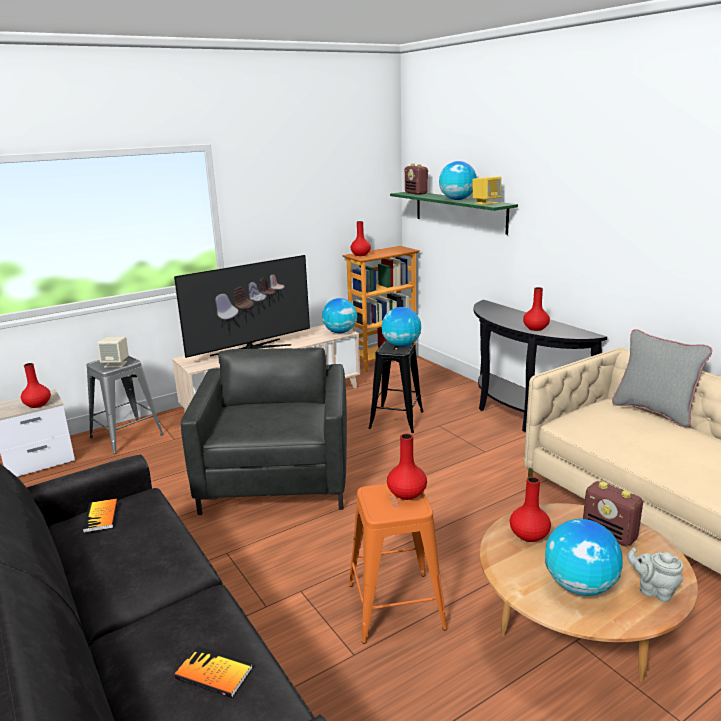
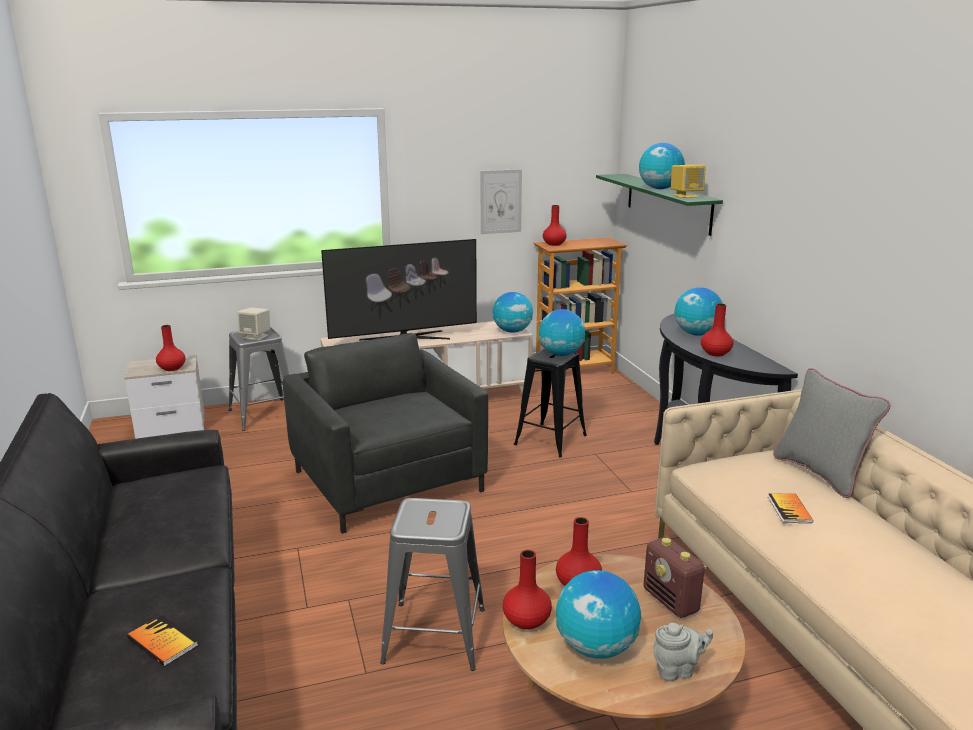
camera: 15 degrees right, 0 degrees up
(101, 516) = (156, 483): book -> book (789, 509)
(277, 477) = (388, 481): grey armchair -> grey armchair turned 45 degrees counterclockwise
(313, 221) = (501, 201): none -> picture
(395, 606) = (435, 635): orange stool -> grey stool
(407, 494) = (449, 513): red vase -> red vase (526, 621)
(416, 193) = (625, 177): radio -> none
(509, 315) = (696, 334): none -> globe
(653, 590) = (677, 670): grey teapot -> grey teapot turned 120 degrees clockwise

